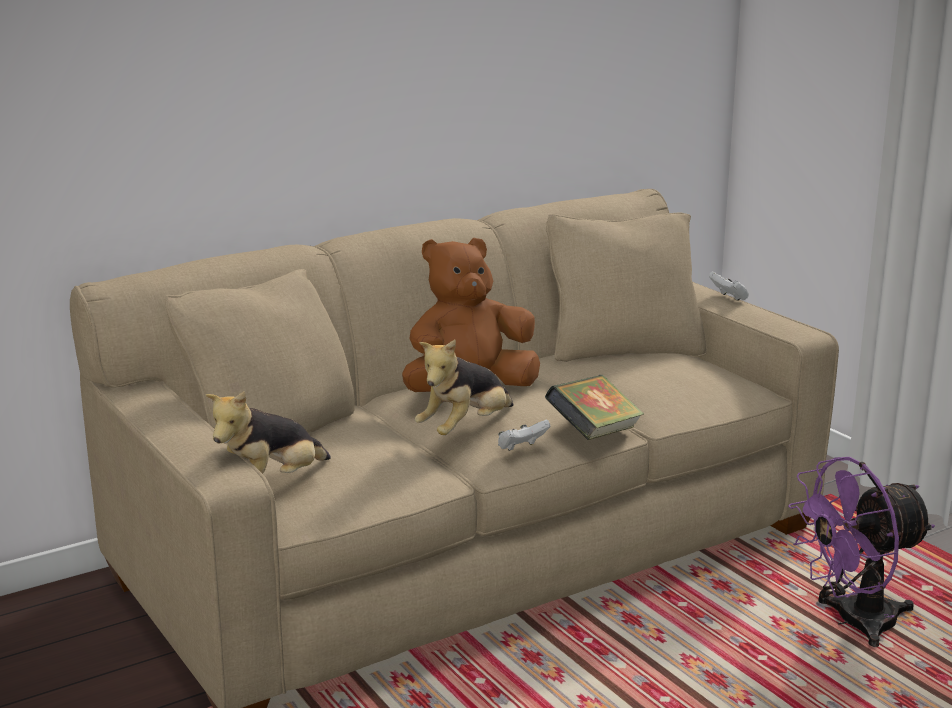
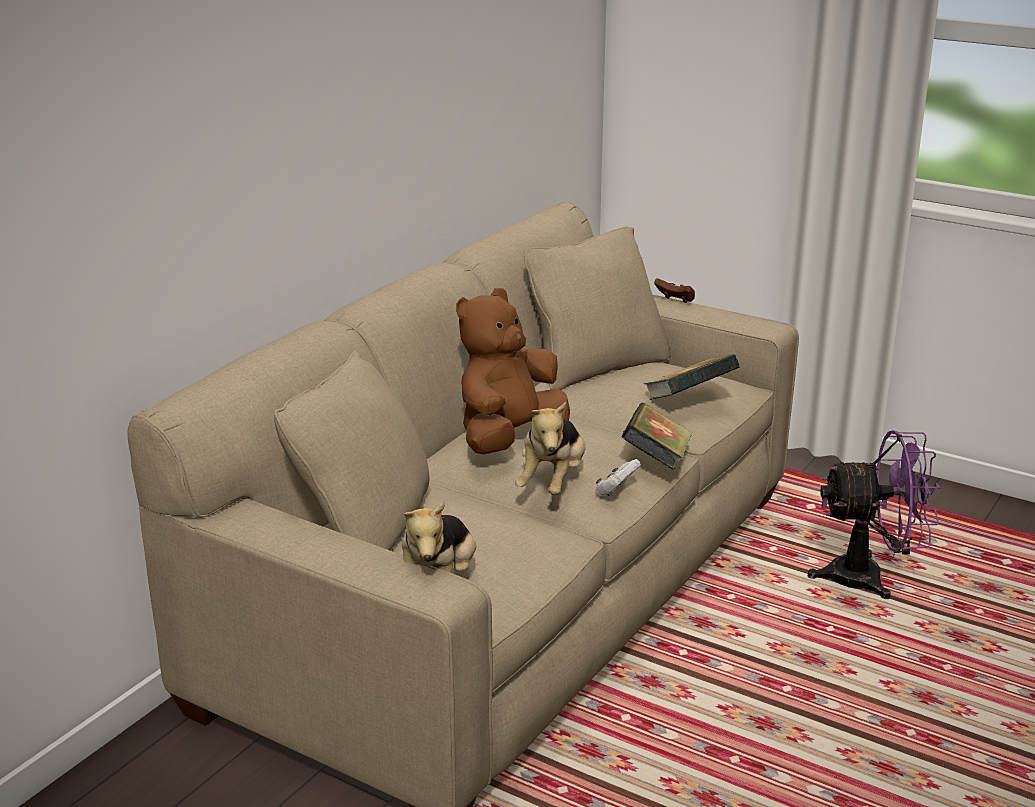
camera: 25 degrees left, 5 degrees up
(677, 389) = (689, 400): none -> book
(729, 298) = (675, 301): white game controller -> brown game controller
(853, 623) = (870, 578): purple fan -> purple fan turned 135 degrees counterclockwise

